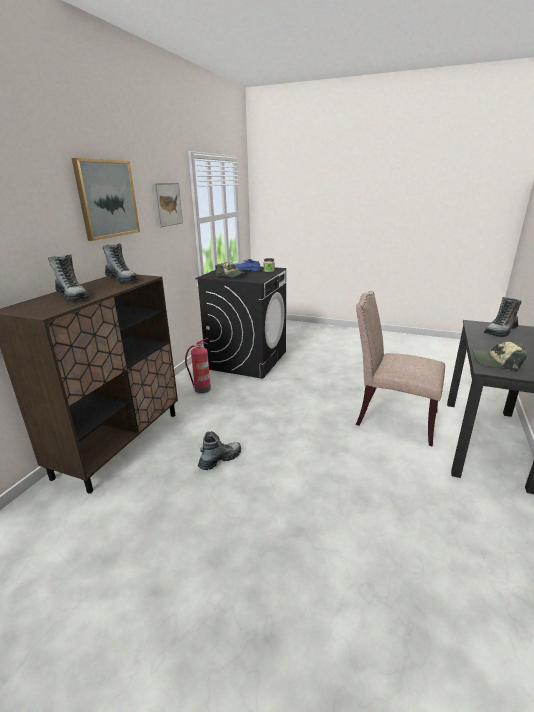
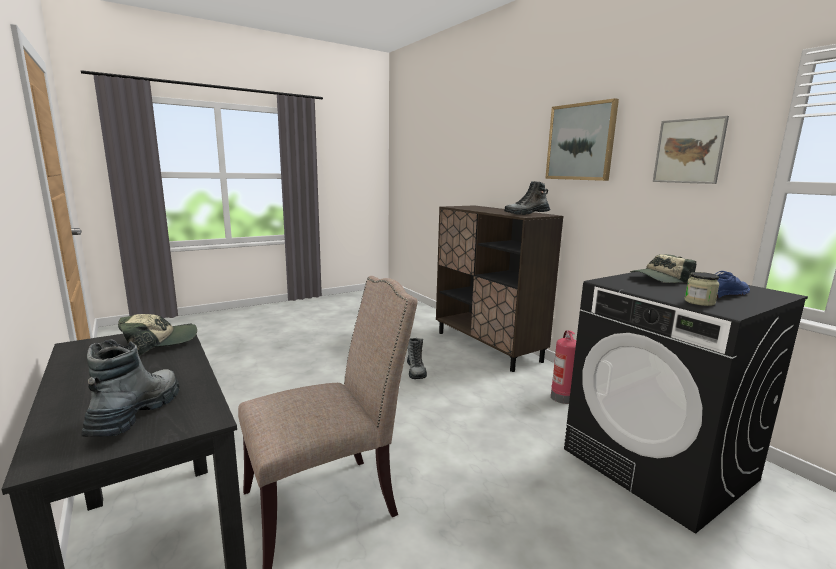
camera: 125 degrees right, 10 degrees down
(72, 296) = (485, 209): boot -> none

